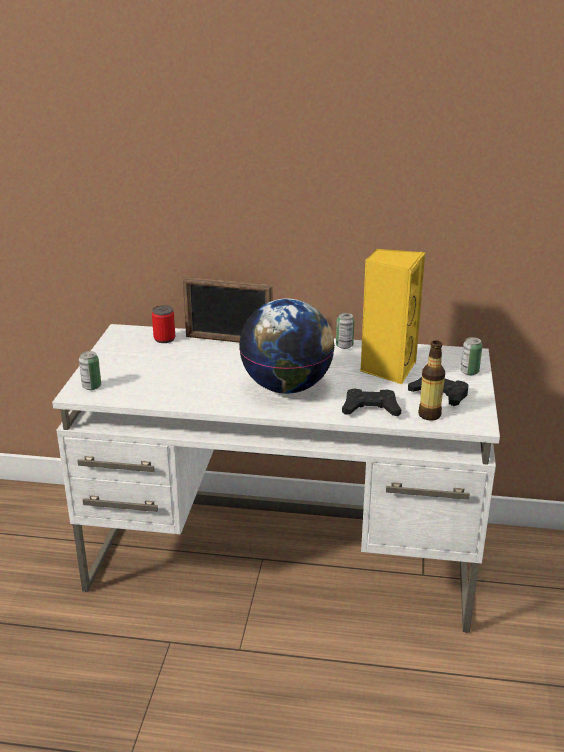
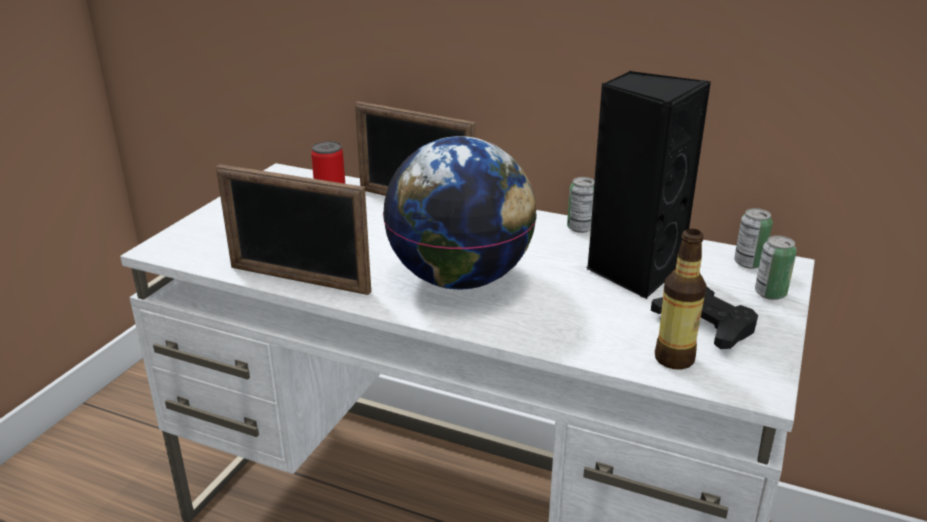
camera: 15 degrees right, 0 degrees up
(91, 386) = (187, 241): can -> can (748, 263)
(185, 401) = (298, 280): none -> picture frame
(370, 408) = (576, 332): black game controller -> none
(387, 369) = (633, 271): yellow speaker -> black speaker

